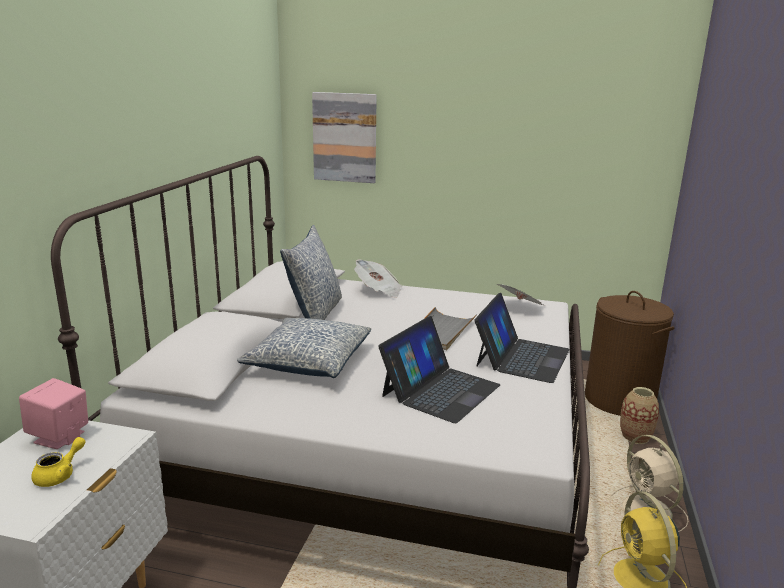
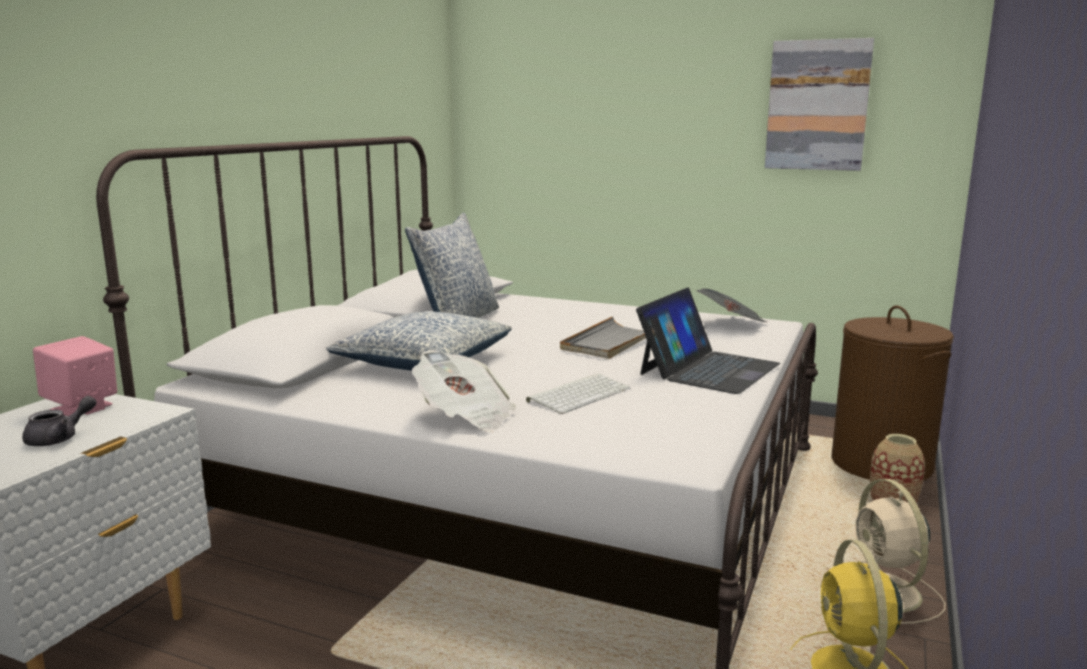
camera: 10 degrees right, 5 degrees down
(60, 475) = (59, 438): yellow teapot -> grey teapot
(345, 137) = (527, 123): picture -> picture (817, 105)
(378, 291) = (550, 304): newspaper -> newspaper (465, 416)
(440, 390) = (579, 394): laptop -> keyboard

